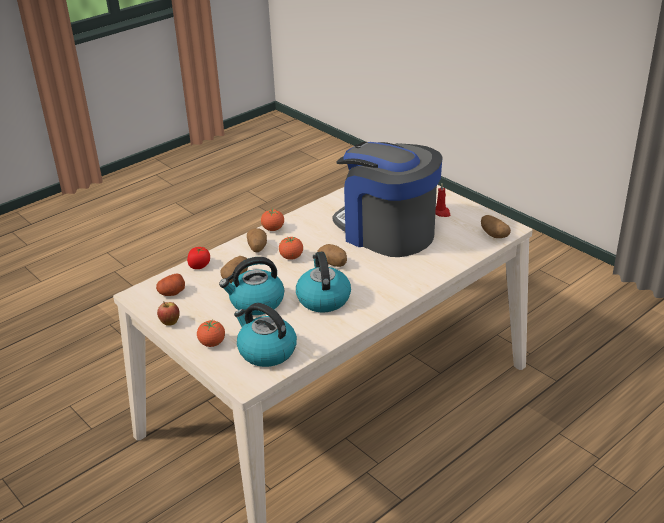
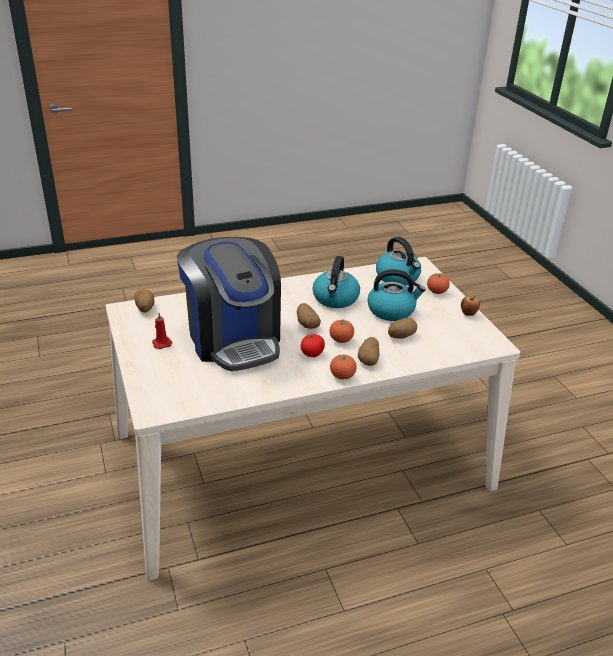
camera: 160 degrees left, 0 degrees up
(172, 293) = (464, 338): potato -> none
(199, 266) = (432, 357): tomato -> tomato (312, 354)

